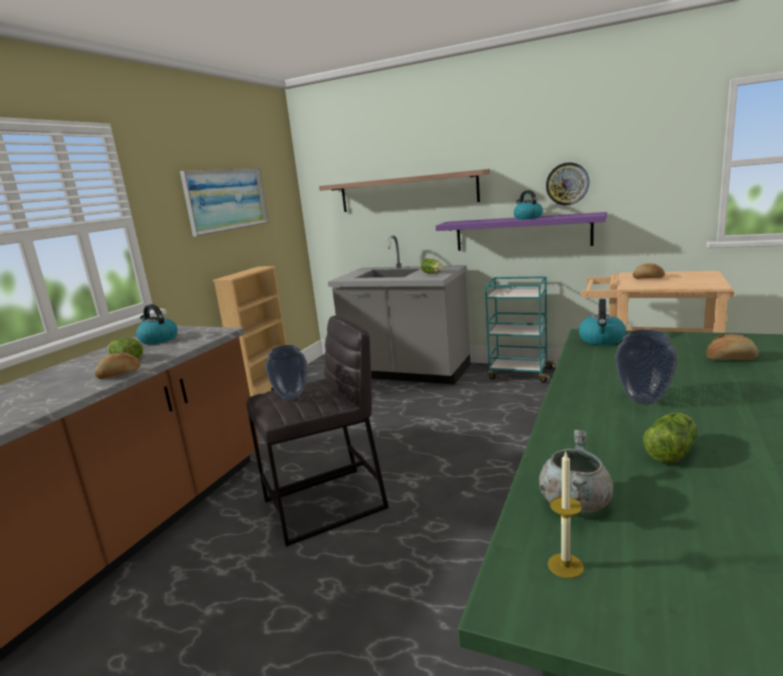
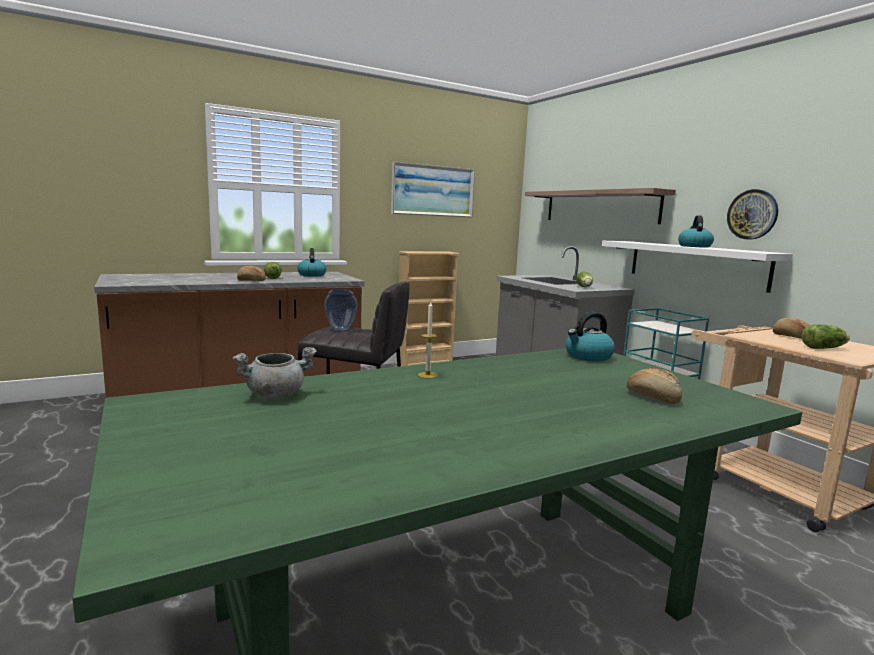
camera: 35 degrees right, 5 degrees down
(522, 232) = (695, 264): purple shelf -> white shelf
(565, 565) = (193, 405): candle -> candle (427, 375)
(644, 400) = (484, 386): vase -> none
(672, 451) = (401, 405): lettuce -> lettuce (825, 348)

